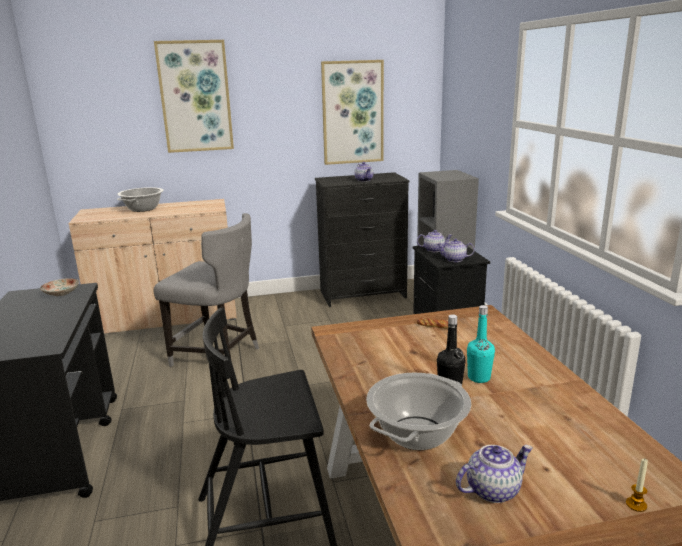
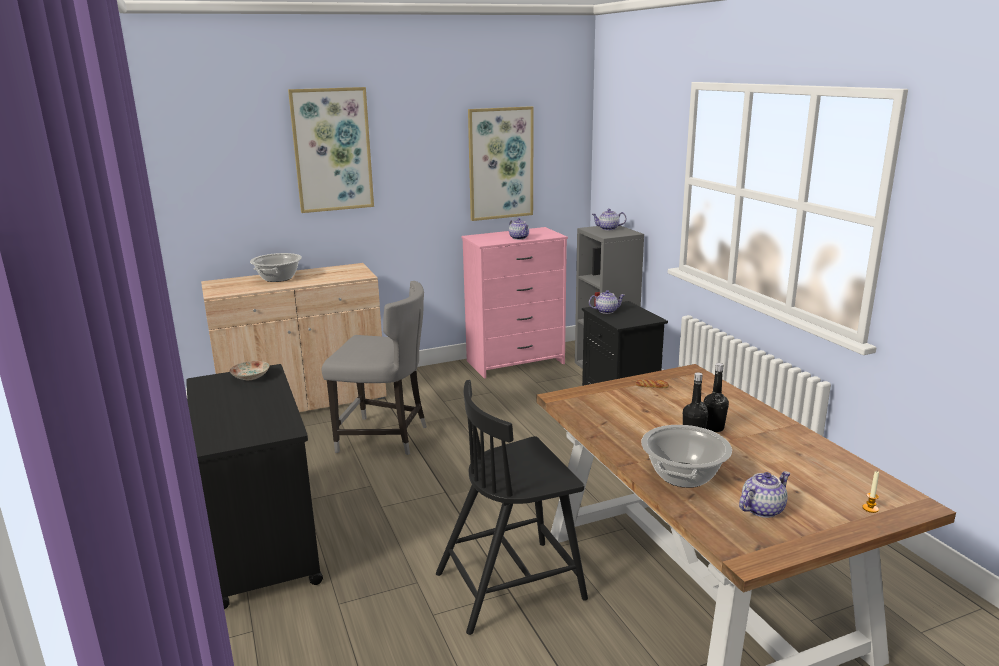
camera: 10 degrees left, 0 degrees up
(363, 294) = (515, 363): black dresser -> pink dresser
(454, 260) = (631, 320): teapot -> teapot (608, 229)
(479, 377) = (713, 428): turquoise bottle -> black bottle

